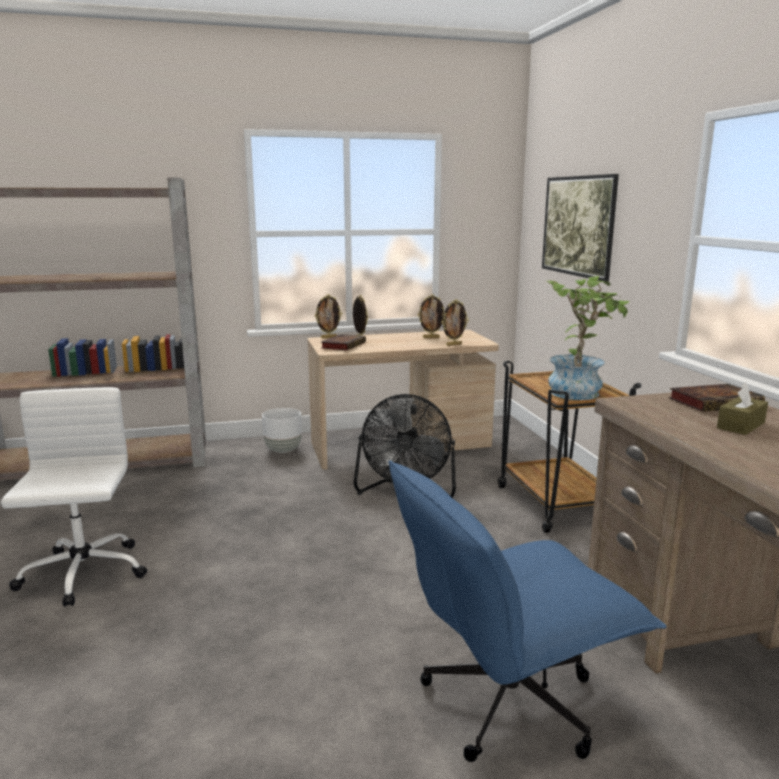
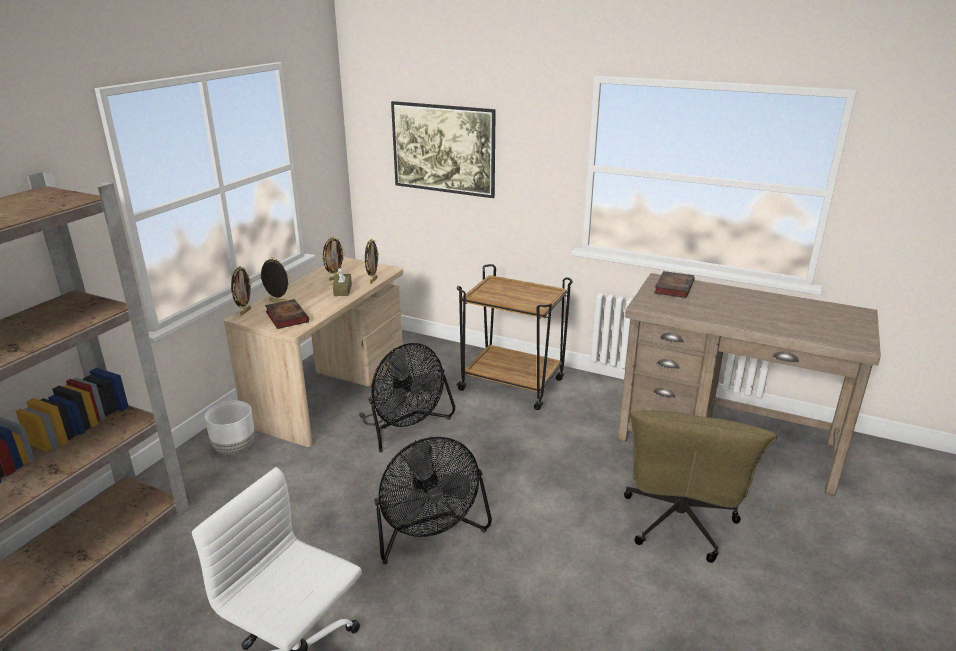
camera: 50 degrees left, 10 degrees up
(284, 555) = (424, 533): none -> black fan
(512, 700) = (678, 520): blue office chair -> beige office chair
(580, 391) = (529, 295): potted plant -> none
(740, 425) = (713, 301): brown tissue box -> brown tissue box (342, 290)

